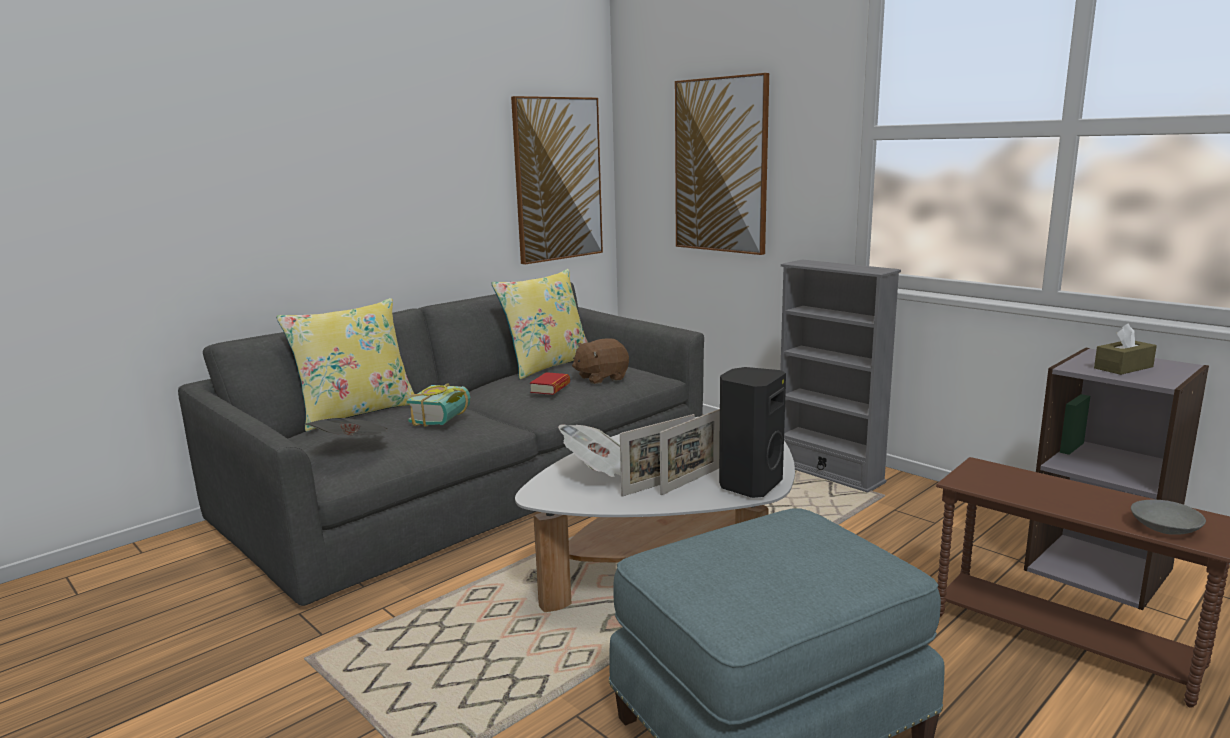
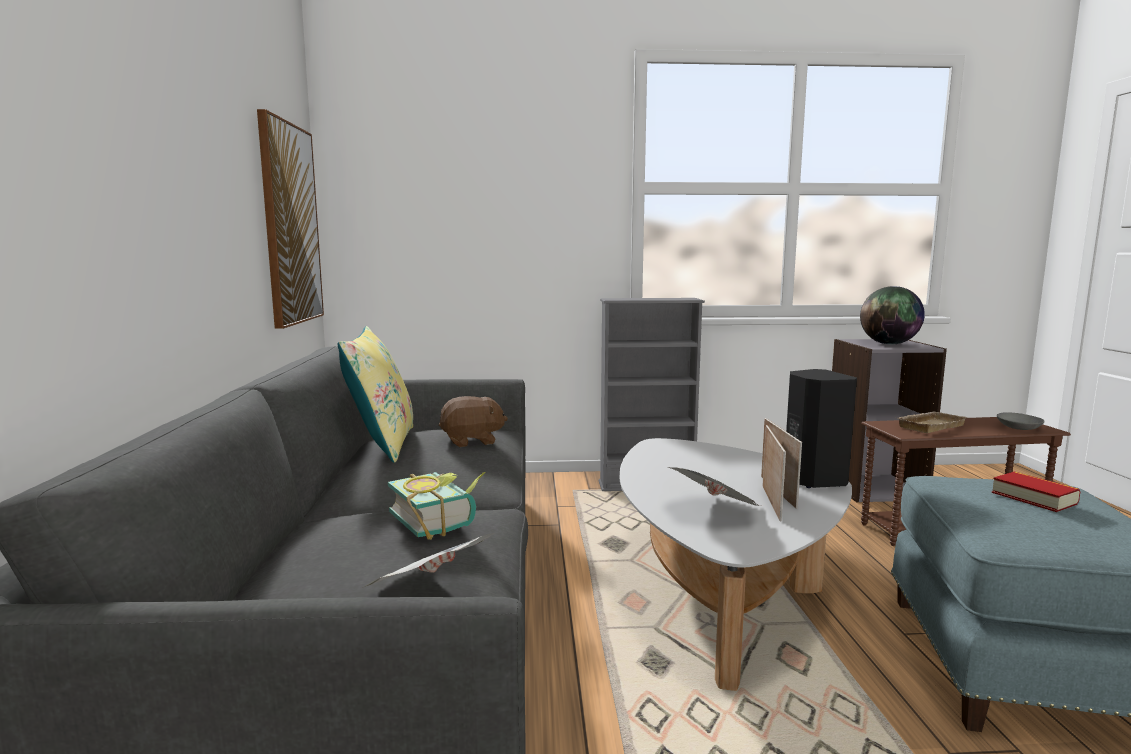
camera: 50 degrees left, 5 degrees down
(356, 413) = (278, 559): yellow pillow -> none
(550, 388) = (456, 460): book -> book (1034, 498)
(601, 378) = (472, 441): brown plush toy -> brown plush toy turned 120 degrees counterclockwise
(721, 166) = (477, 216): picture -> none
(1033, 485) = (929, 426): none -> beige tray
(1123, 367) = (889, 344): brown tissue box -> globe

